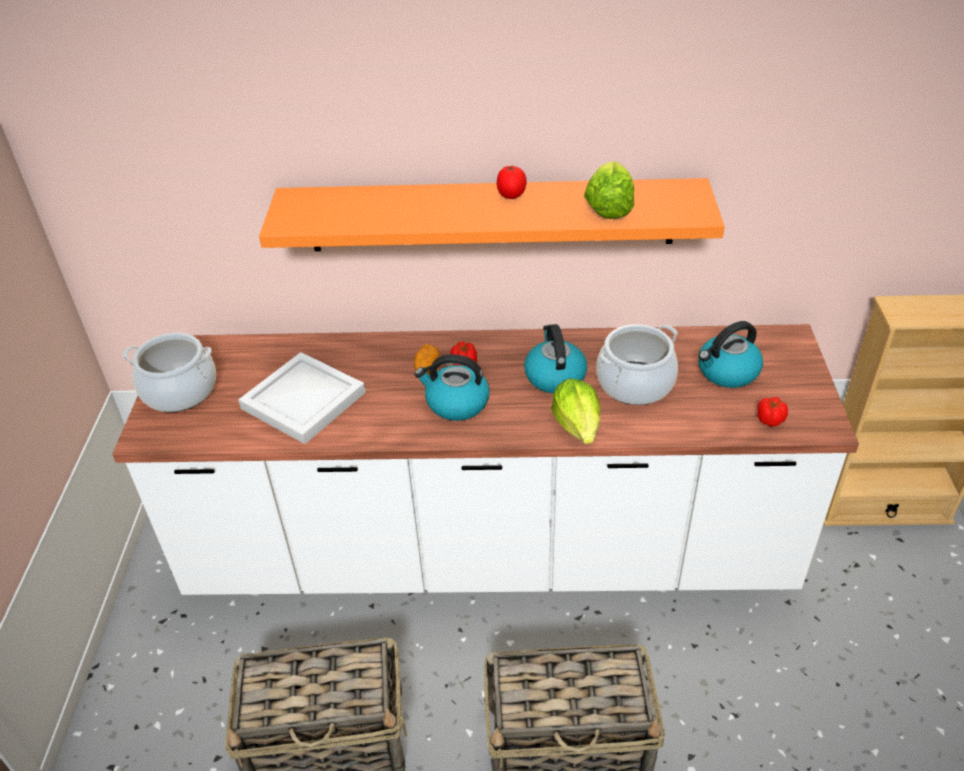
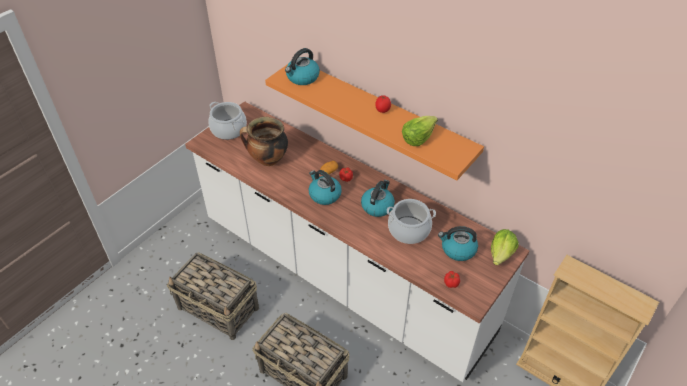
camera: 35 degrees right, 5 degrees up
(303, 402) = (267, 160): white tray -> cooking pot
(324, 207) = (302, 78): none -> kettle
(578, 426) = (363, 234): lettuce -> lettuce (501, 254)

